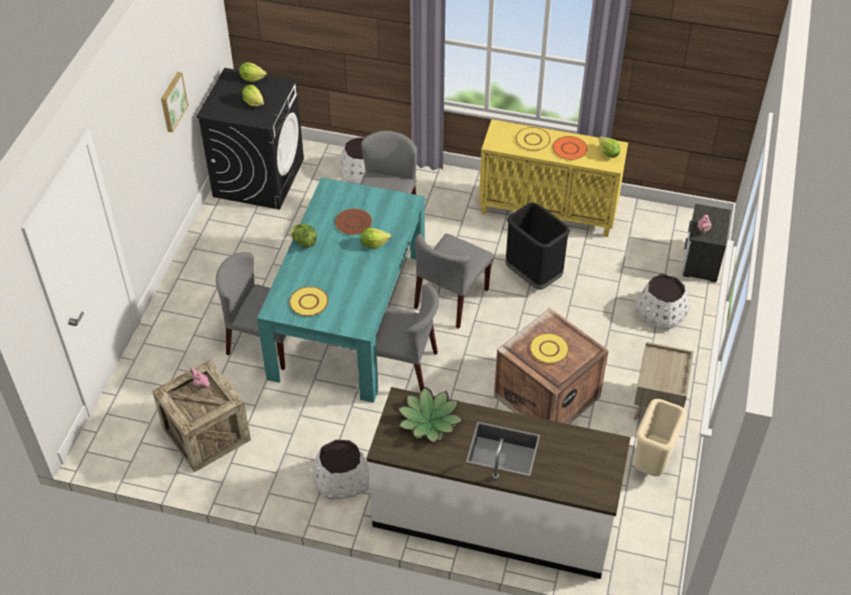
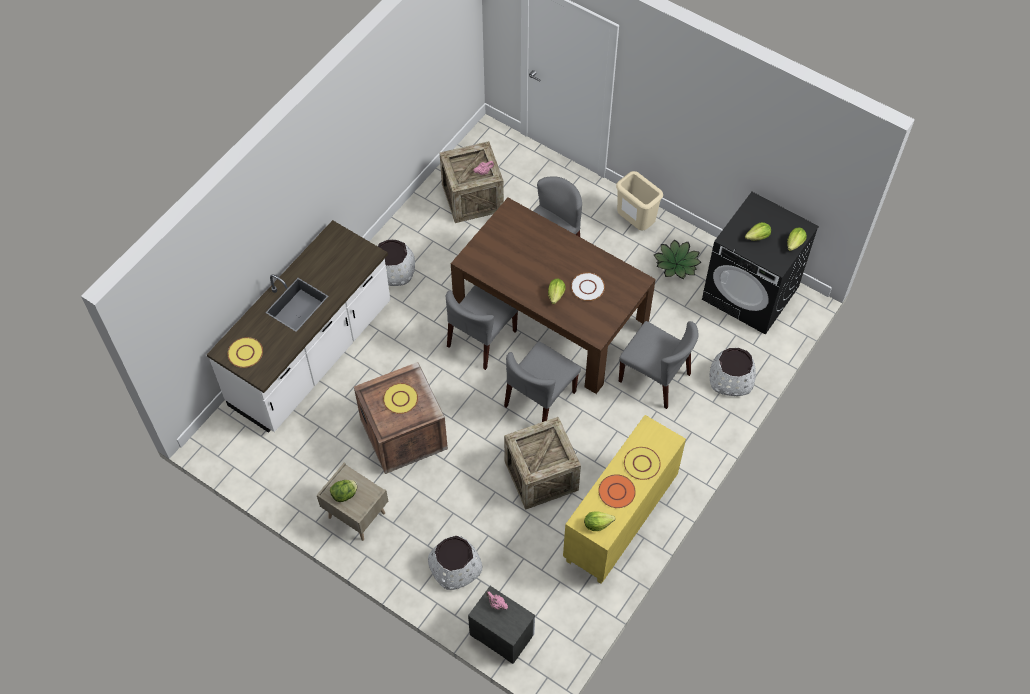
camera: 110 degrees right, 10 degrees up
(172, 101) = (730, 146): picture -> none
(304, 242) = (578, 246): lettuce -> lettuce (345, 494)
(308, 302) = (509, 233): yellow plate -> yellow plate (245, 353)
(348, 317) = (551, 317): turquoise dining table -> brown dining table
(353, 222) = (587, 287): brown plate -> white plate
(429, 421) = (344, 266): potted plant -> potted plant (677, 264)
(451, 299) = (540, 399): grey chair -> grey chair turned 105 degrees counterclockwise
(533, 276) = (541, 475): black trash can -> crate
(652, 464) = (302, 484): beige trash can -> beige trash can (634, 223)

